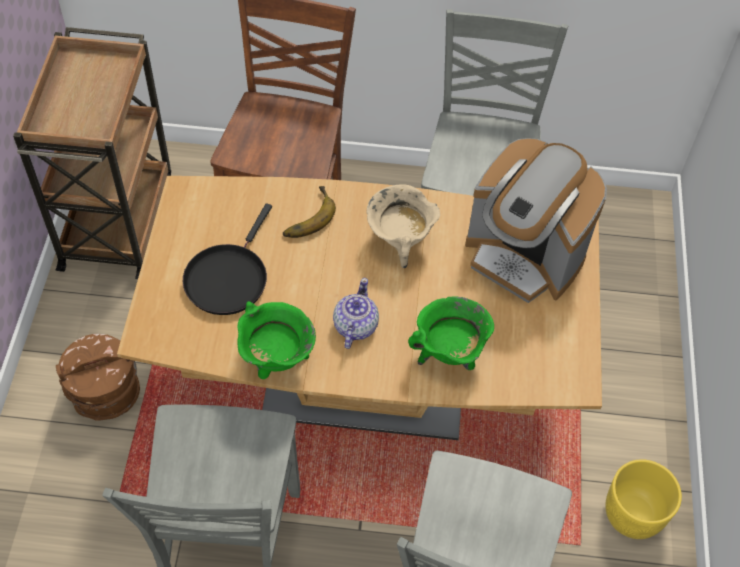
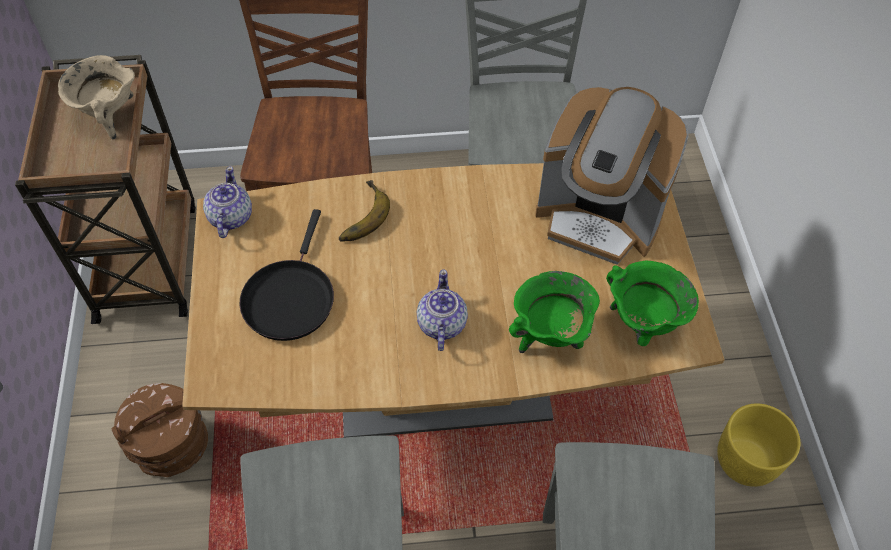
camera: 10 degrees left, 0 degrees up
(192, 198) = (230, 218): none -> teapot
(277, 360) = (365, 378): green cooking pot -> green cooking pot (642, 324)
(399, 243) = (466, 226): beige cooking pot -> beige cooking pot (110, 117)

